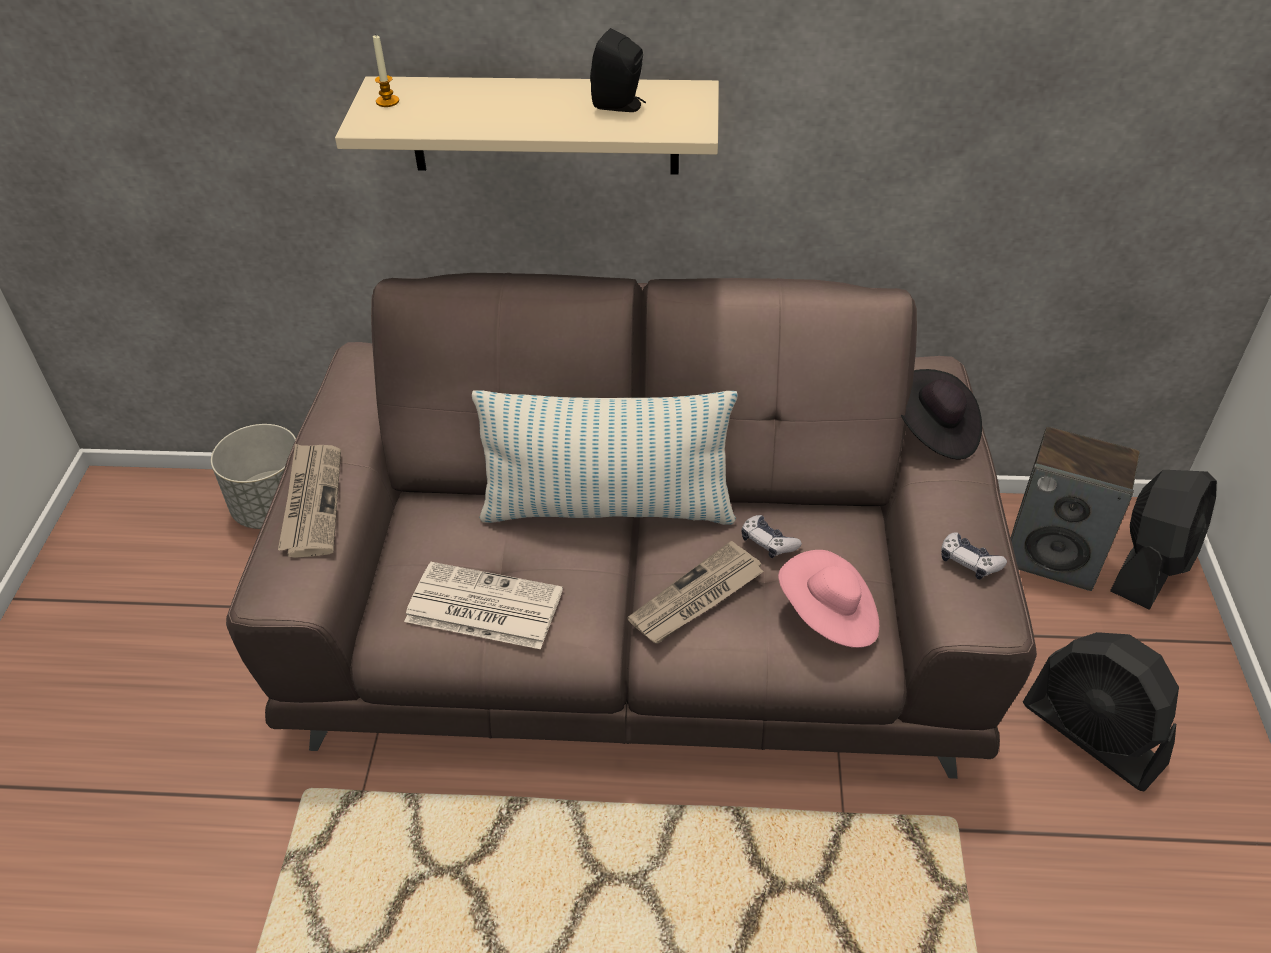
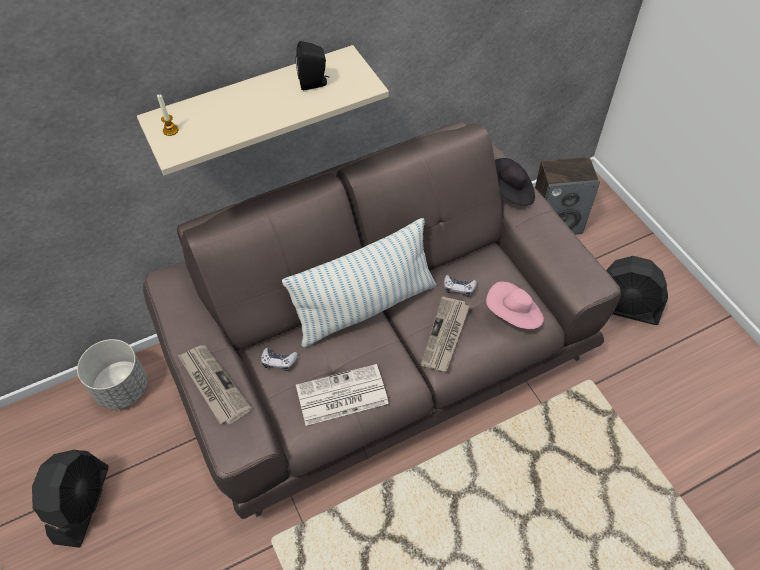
camera: 30 degrees left, 10 degrees up
(969, 562) = (569, 258): game controller -> game controller (278, 361)
(1150, 564) = (599, 207): black fan -> black fan (82, 504)

